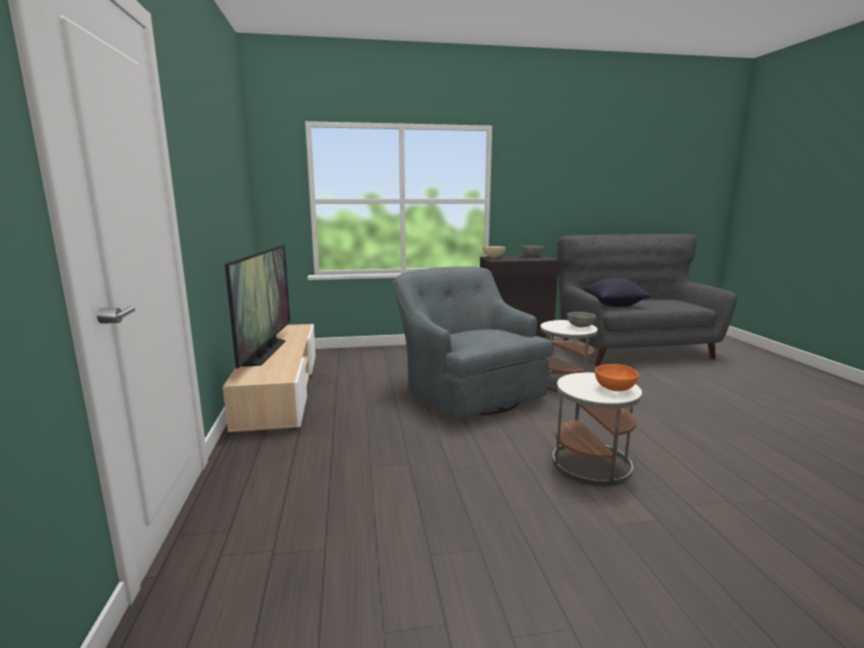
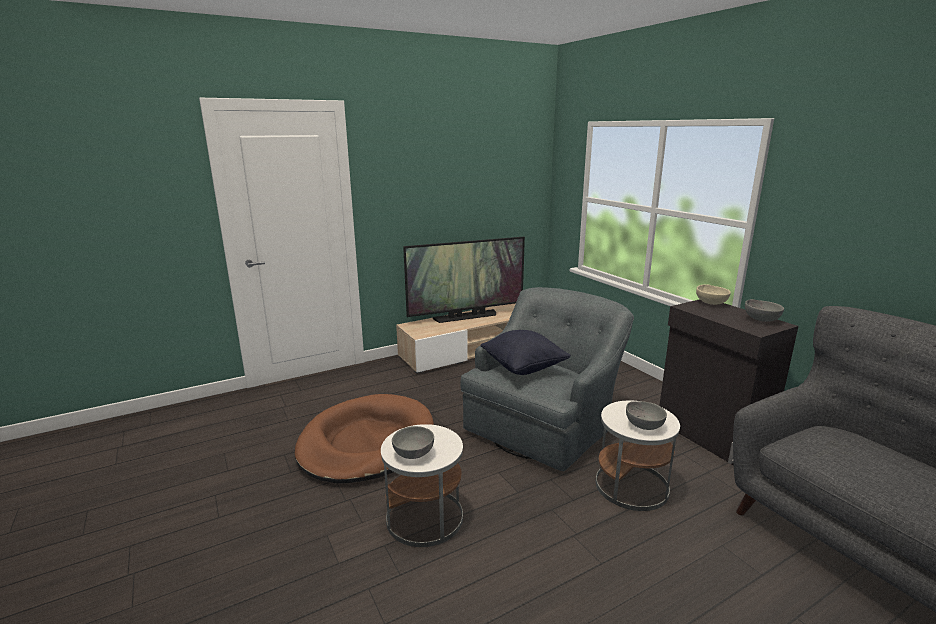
camera: 70 degrees right, 5 degrees up
(440, 482) = (367, 442): none -> brown dog bed
(614, 305) = (839, 450): black pillow -> black pillow (523, 368)
(616, 389) = (414, 454): orange bowl -> grey bowl

